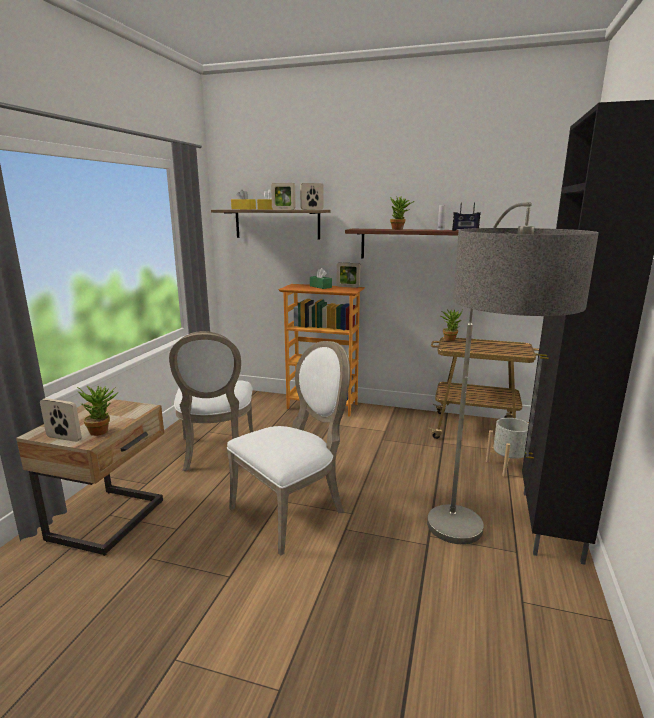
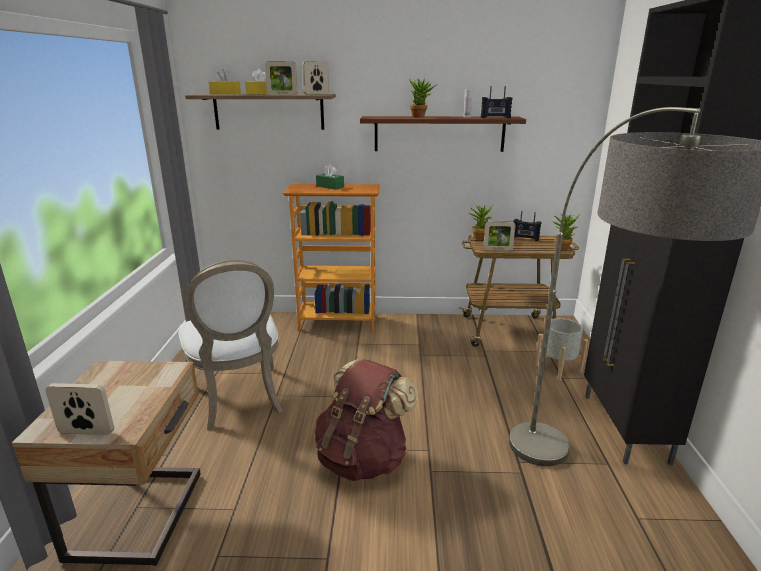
camera: 15 degrees left, 5 degrees up
(102, 430) = (135, 411): potted plant -> potted plant (562, 247)
(293, 510) = (363, 459): white chair -> brown backpack
(348, 286) = (361, 185): picture frame -> picture frame (497, 249)
(494, 342) = (525, 238): none -> radio

